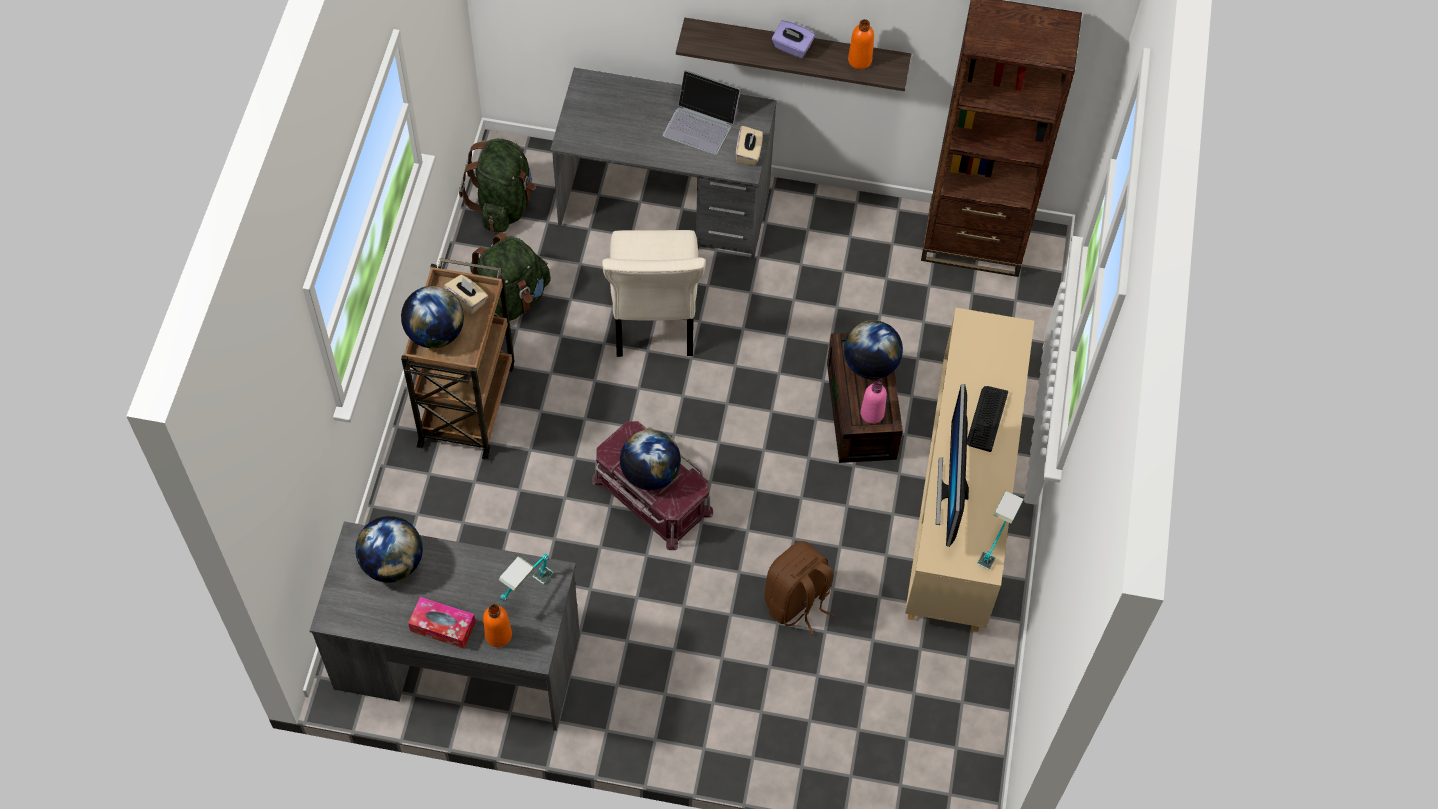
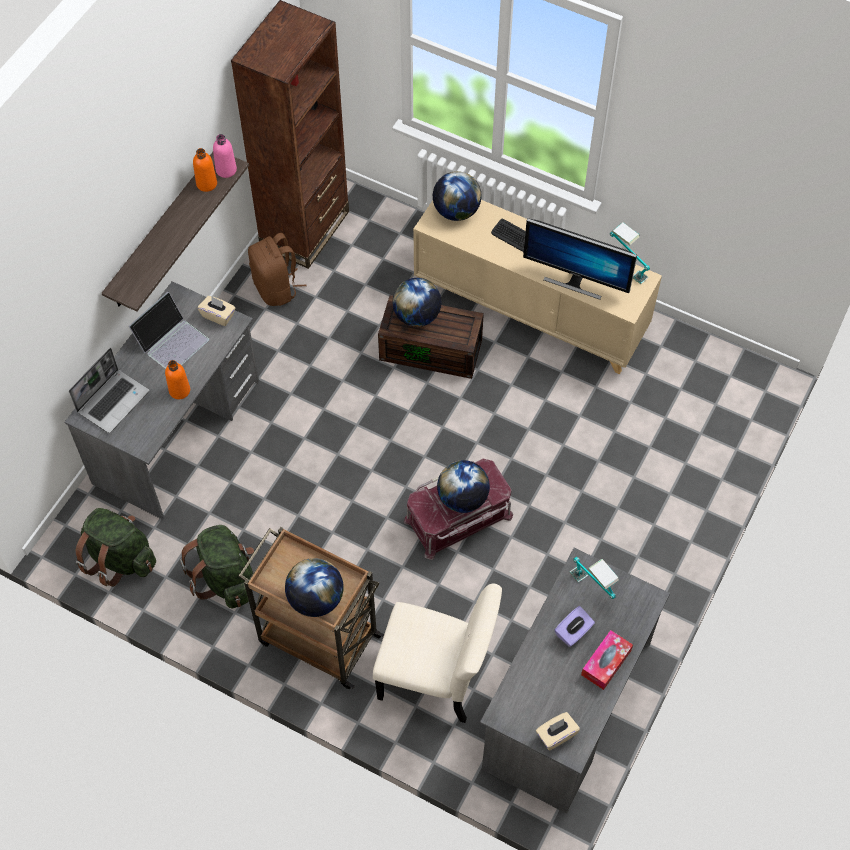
camera: 70 degrees left, 0 degrees up
(393, 563) = (534, 689): globe -> globe (456, 211)
(467, 300) = (290, 565): beige tissue box -> beige tissue box (556, 735)
(498, 635) = (625, 621): orange bottle -> orange bottle (179, 390)
(611, 98) = (113, 401): none -> laptop
(653, 321) = (290, 472): beige chair -> beige chair (436, 679)
(792, 47) = (171, 225): purple tissue box -> purple tissue box (573, 632)
(797, 602) = (584, 442): brown backpack -> brown backpack (276, 288)
(872, 413) = (461, 328): pink bottle -> pink bottle (226, 170)

